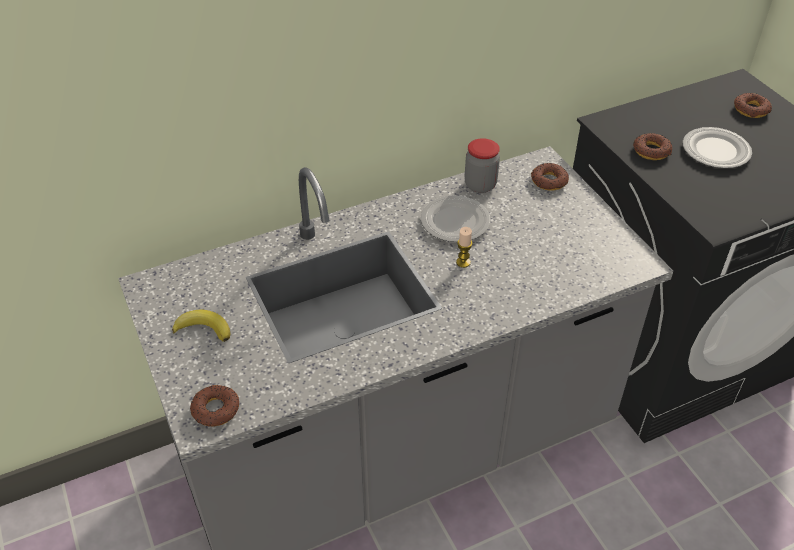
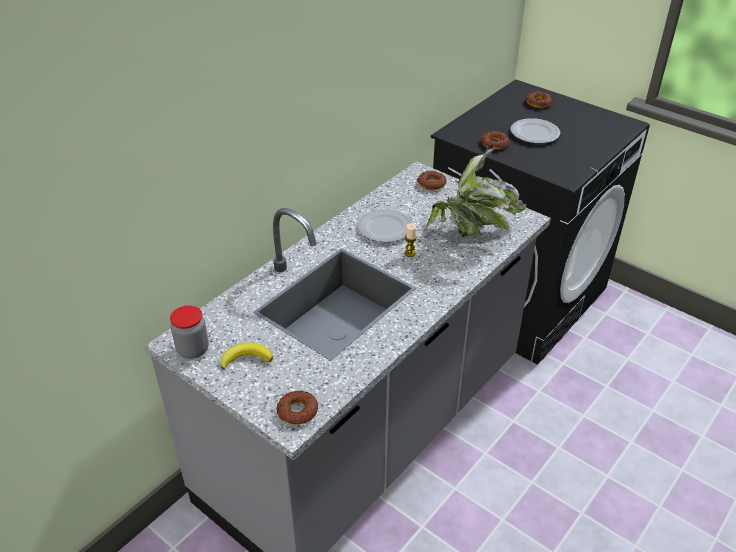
camera: 25 degrees left, 5 degrees down
(480, 185) = (385, 199): jar -> jar (193, 350)
(556, 258) = (471, 232): none -> potted plant

